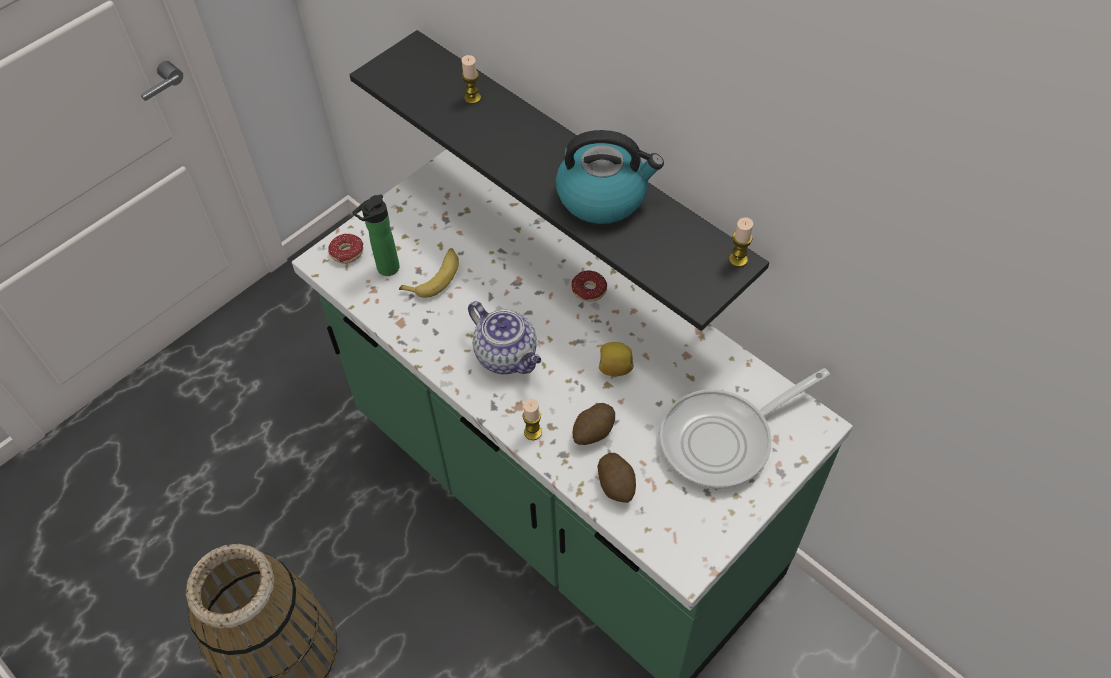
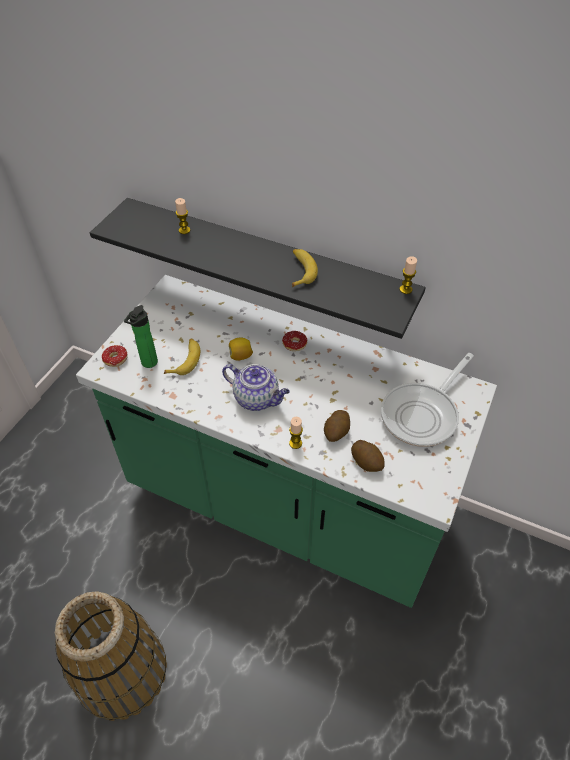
camera: 20 degrees left, 5 degrees down
(603, 196) = (300, 271): kettle -> banana
(615, 368) = (332, 388): lemon -> lemon (240, 356)

